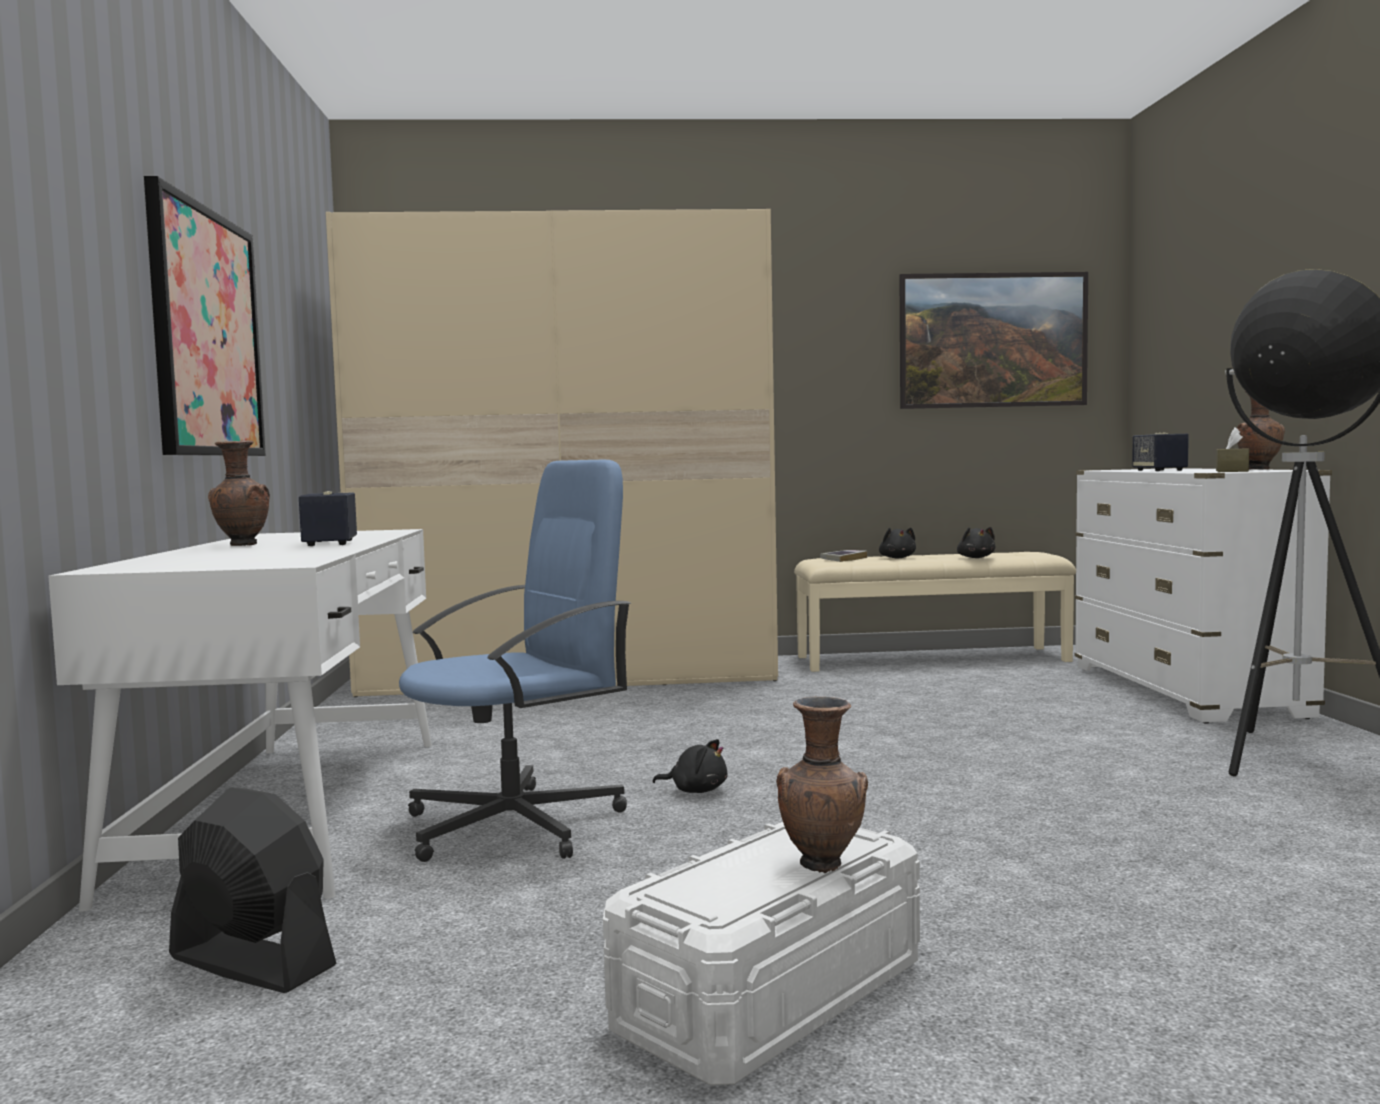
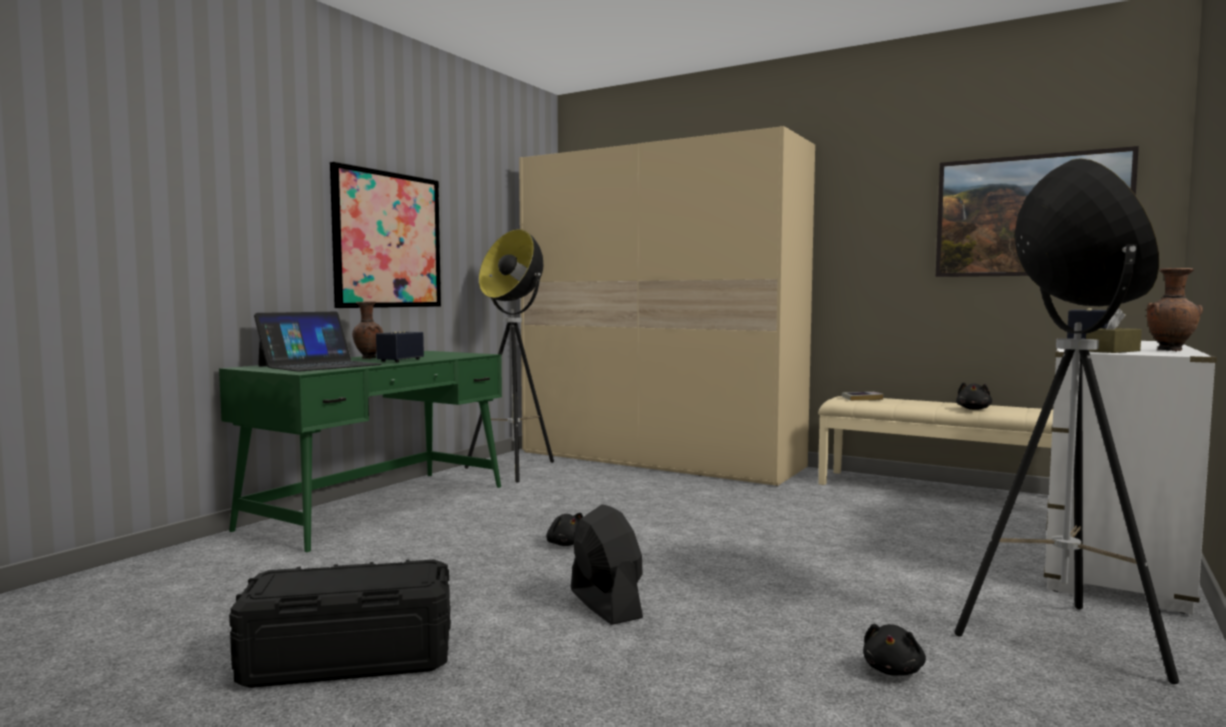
camera: 35 degrees right, 0 degrees up
(238, 557) = (319, 365): none -> laptop
(251, 962) = (229, 570): black fan -> black fan (605, 604)
(295, 809) = (380, 506): white desk -> green desk
(397, 721) = (515, 470): none -> floor lamp
(517, 824) = (444, 539): blue office chair -> none
(770, 996) = (349, 658): white storage box -> black storage box
(823, 865) = (366, 586): brown vase -> none
(897, 558) = (908, 402): black plush toy -> black plush toy (893, 670)

